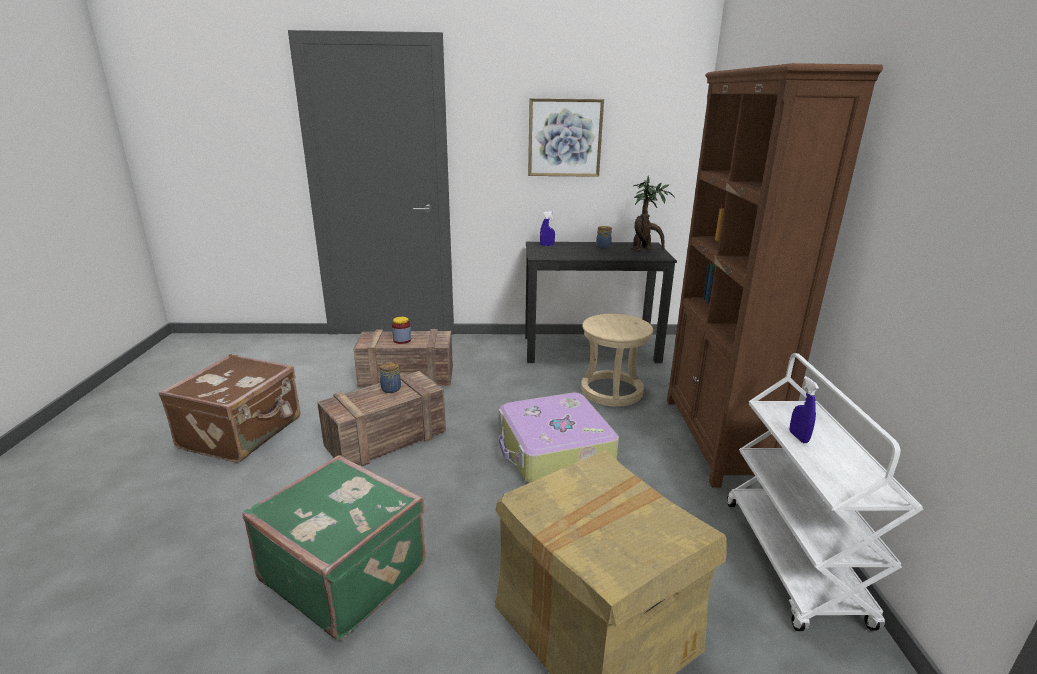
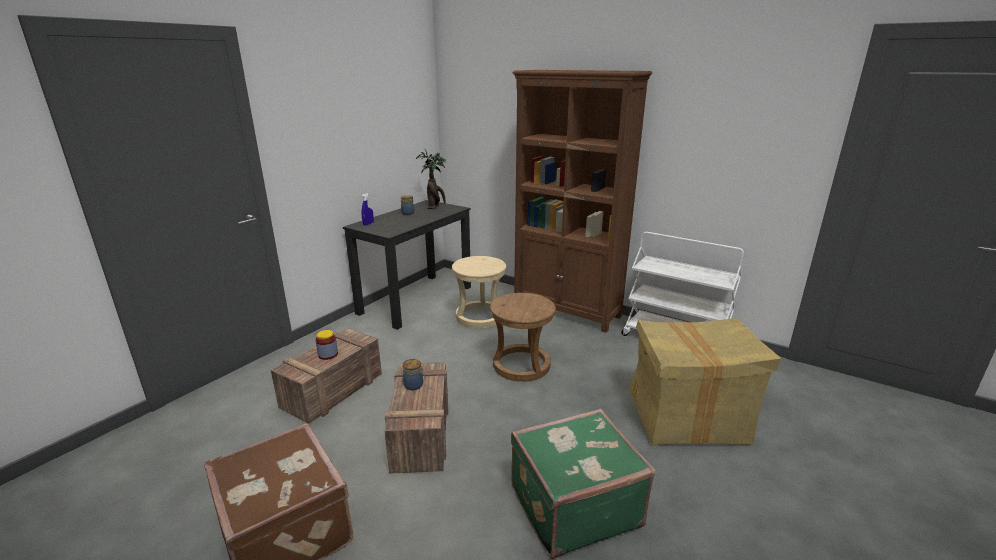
camera: 55 degrees left, 0 degrees up
(554, 450) = (521, 365): suitcase -> brown stool
(564, 138) = (355, 126): picture -> none
(798, 437) = (674, 272): blue spray bottle -> none

